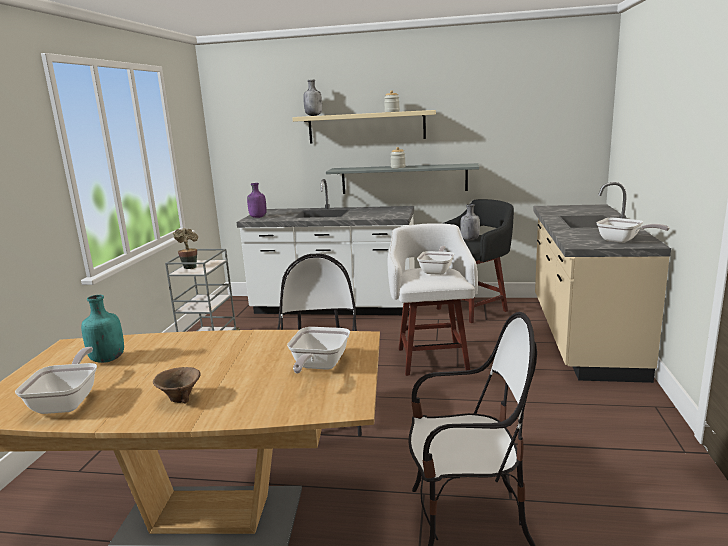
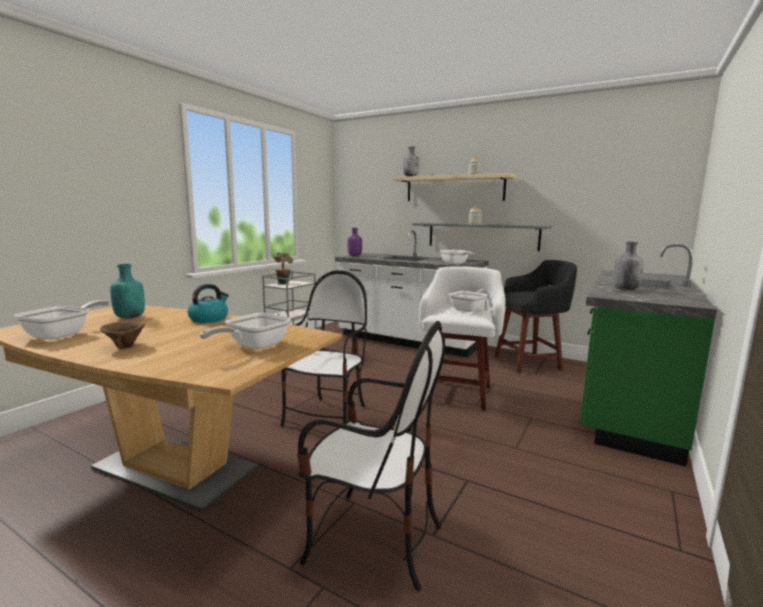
camera: 20 degrees right, 5 degrees down
(210, 341) = (209, 319): none -> kettle
(469, 239) = (529, 294): grey bottle -> grey bottle (625, 289)
(581, 336) = (627, 405): beige counter -> green counter
(623, 241) = (663, 298): frying pan -> frying pan (455, 264)

